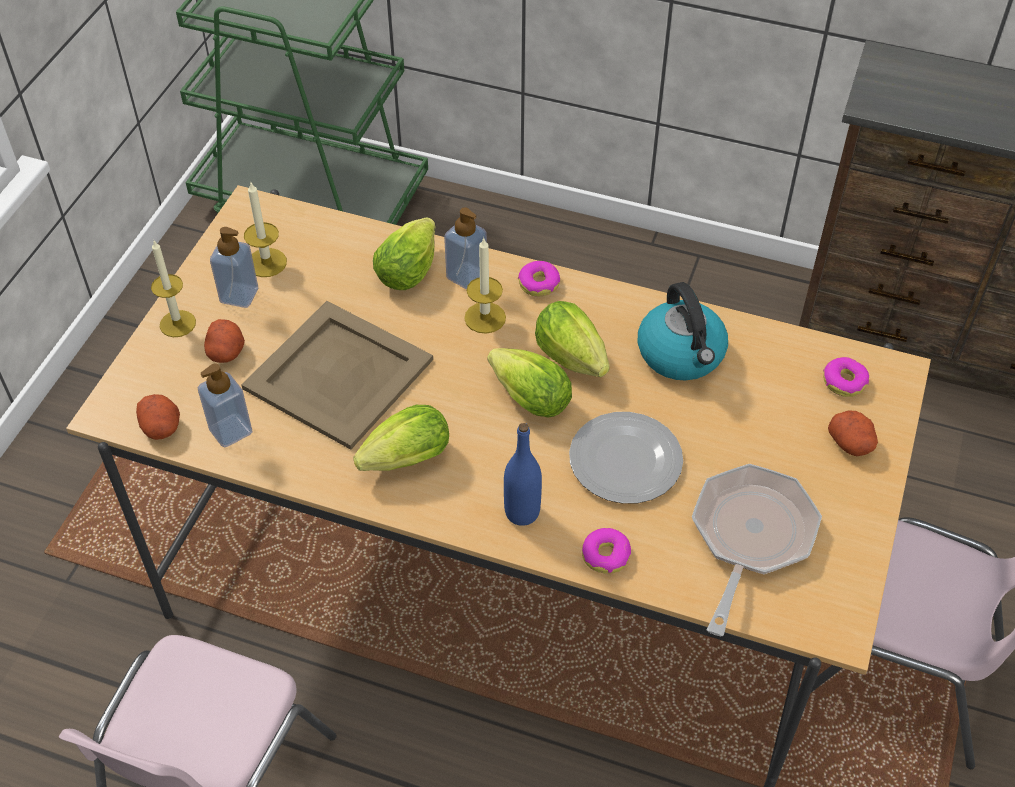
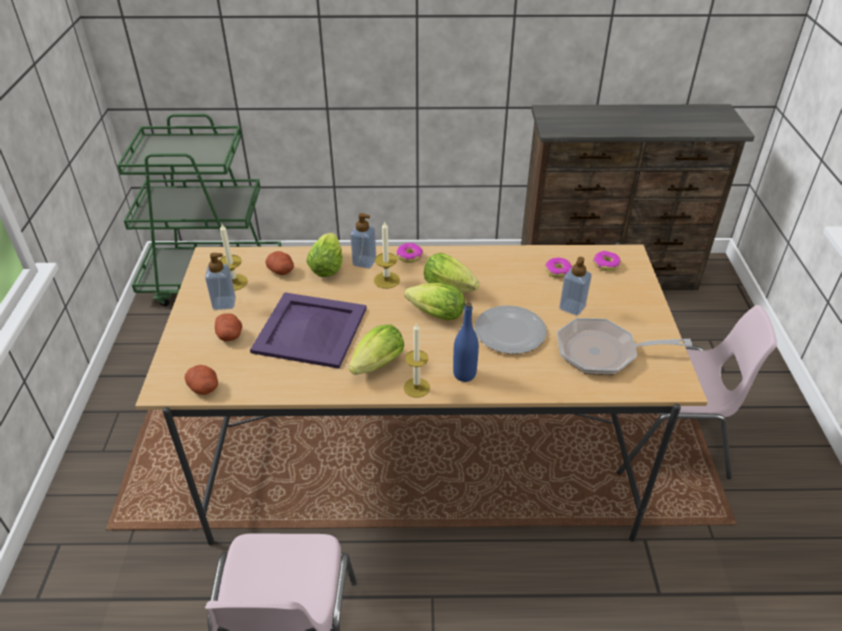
camera: 20 degrees left, 10 degrees down
(177, 323) = (189, 327): candle -> candle (416, 387)
(230, 430) = (253, 378): soap dispenser -> soap dispenser (572, 307)
(338, 375) = (311, 330): beige tray -> purple tray
(606, 555) = (527, 383): donut -> donut (558, 271)
(682, 355) = (511, 272): kettle -> none
(750, 538) = (603, 352): frying pan -> frying pan turned 90 degrees counterclockwise
(851, 443) = (628, 292): potato -> potato (282, 271)

